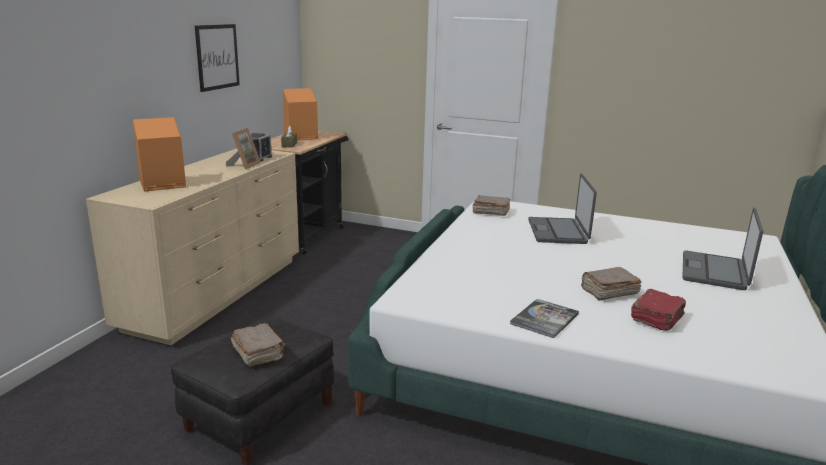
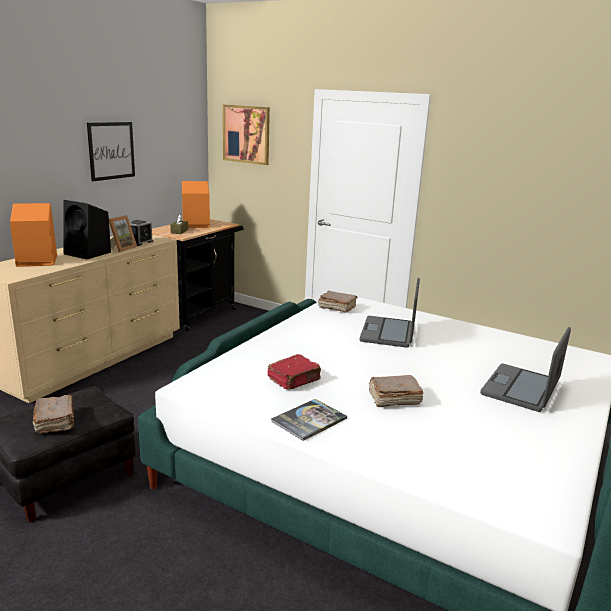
camera: 10 degrees right, 0 degrees up
(213, 172) = (88, 253): none -> black speaker
(349, 35) = (246, 134): none -> picture
(657, 319) = (423, 432): red book -> red book (294, 380)

